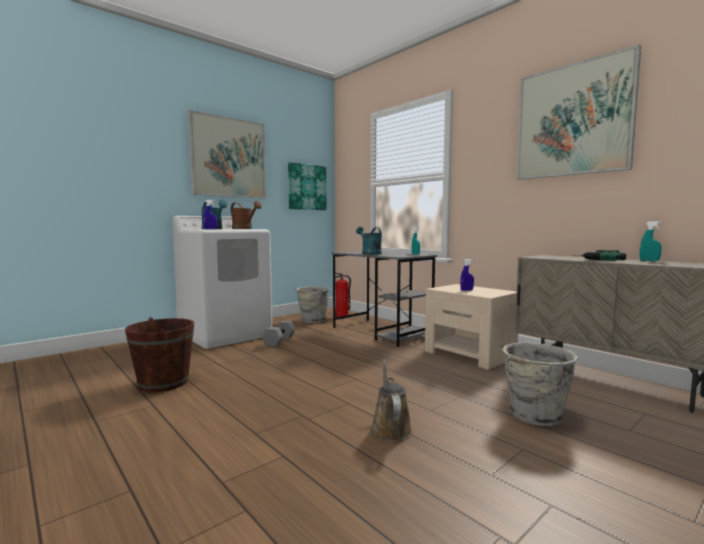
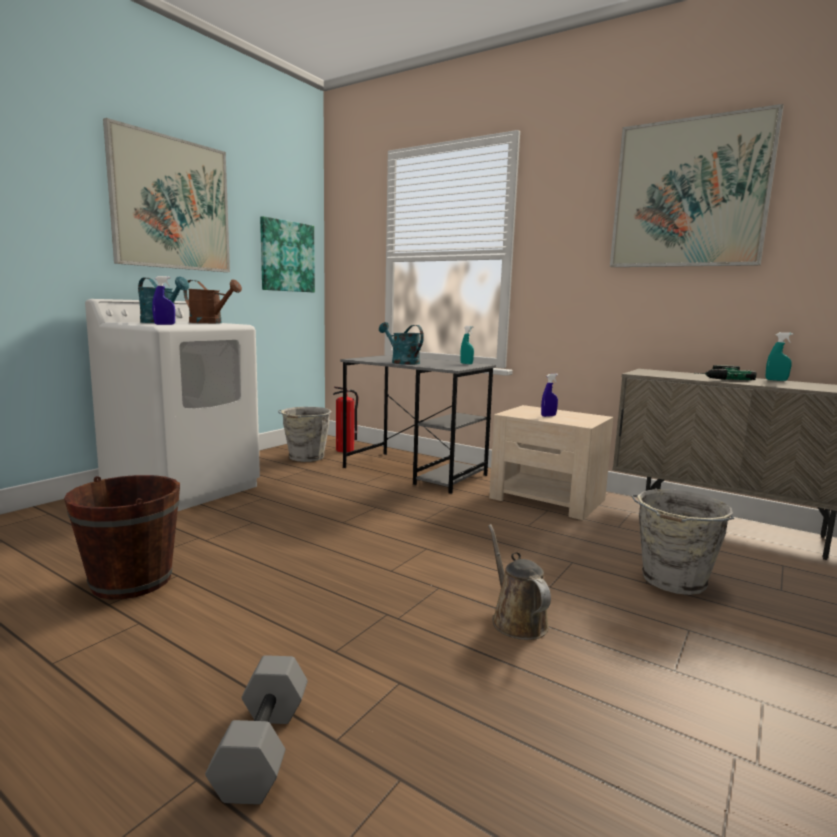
camera: 15 degrees left, 5 degrees up
(279, 341) = (277, 495): grey dumbbell -> grey dumbbell (264, 749)

